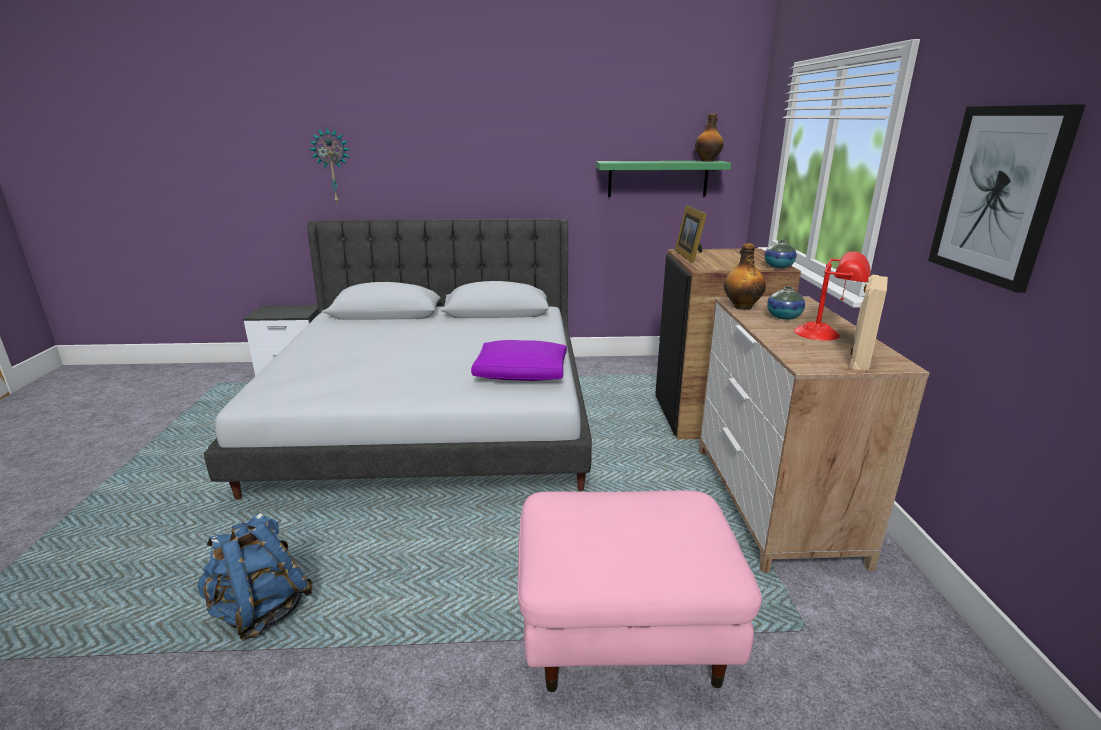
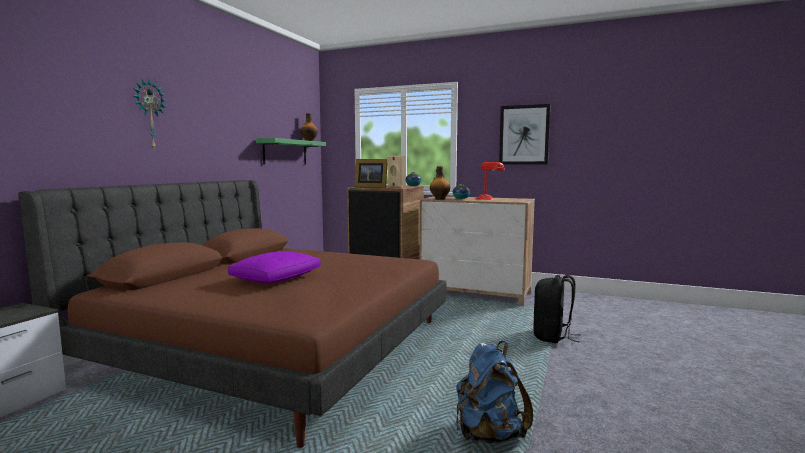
camera: 65 degrees left, 15 degrees down
(333, 166) = (42, 127): wall clock -> wall clock (149, 114)
(434, 417) = (272, 347): grey bed -> brown bed
(522, 373) = (378, 261): purple pillow -> purple pillow (277, 278)
(622, 635) = (553, 337): pink ottoman -> black backpack
(859, 359) = (518, 199): beige speaker -> beige speaker (396, 187)

